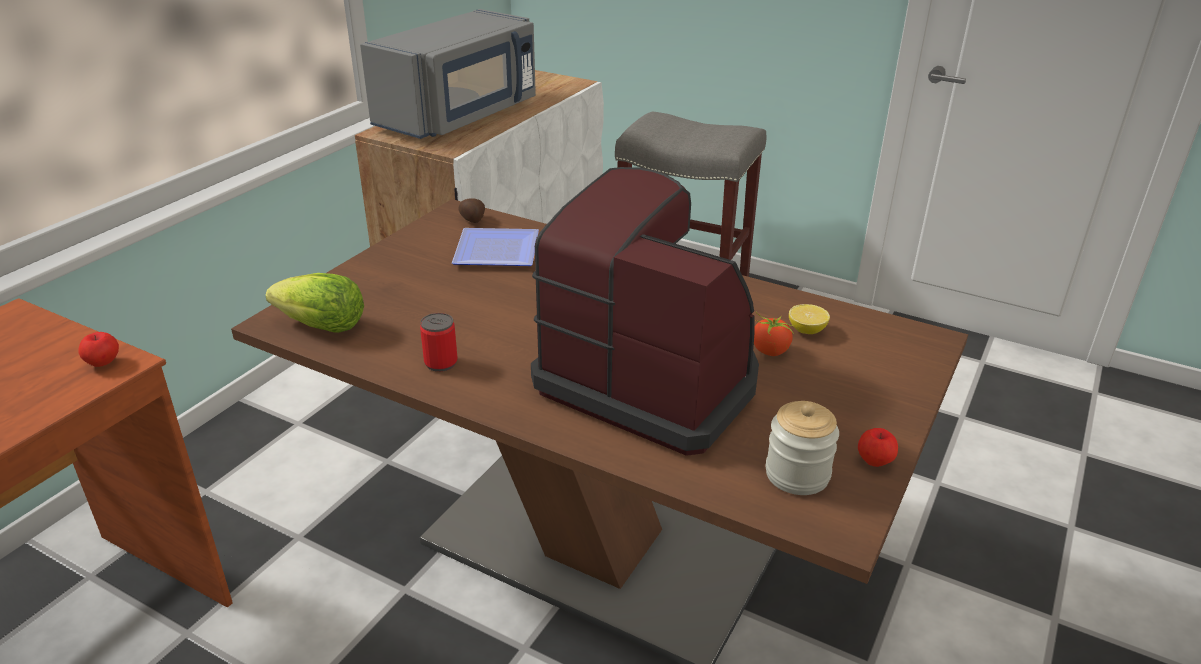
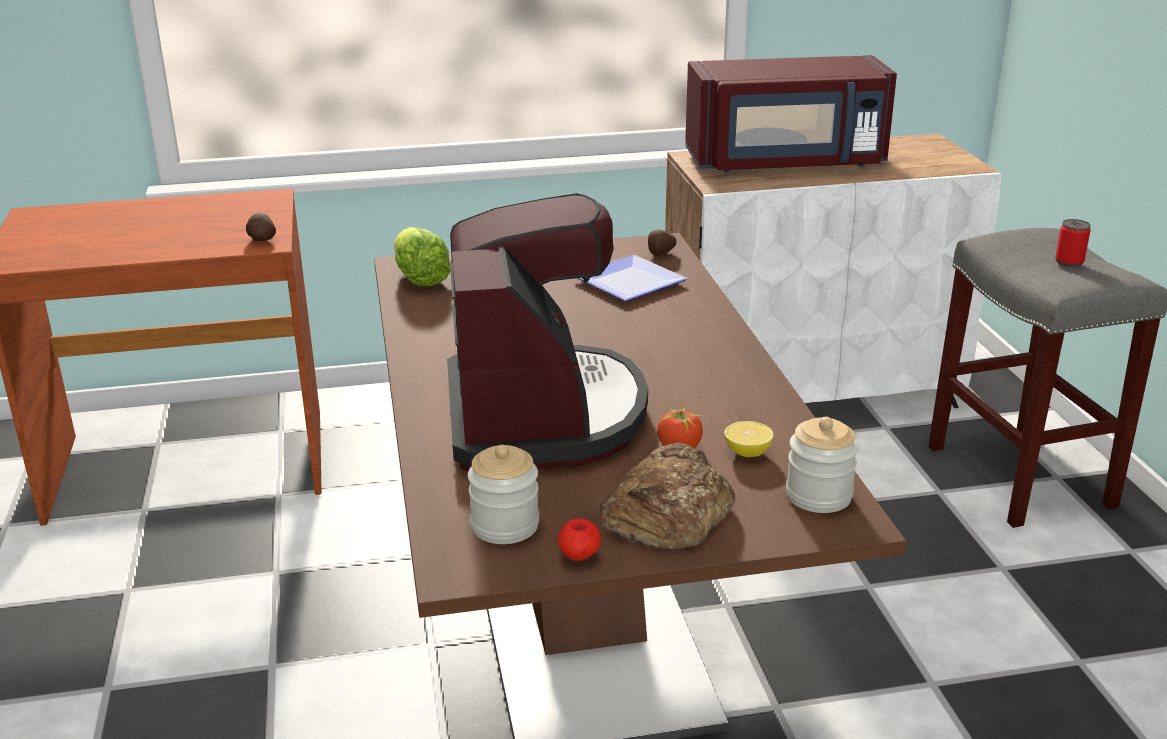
camera: 50 degrees right, 5 degrees down
(103, 363) = (261, 240): apple -> potato
(441, 363) = (440, 334): can -> can (1069, 262)
(461, 116) = (786, 163): grey microwave -> red microwave
(850, 397) = (667, 512): none -> bread
(889, 334) = (818, 496): none -> jar

